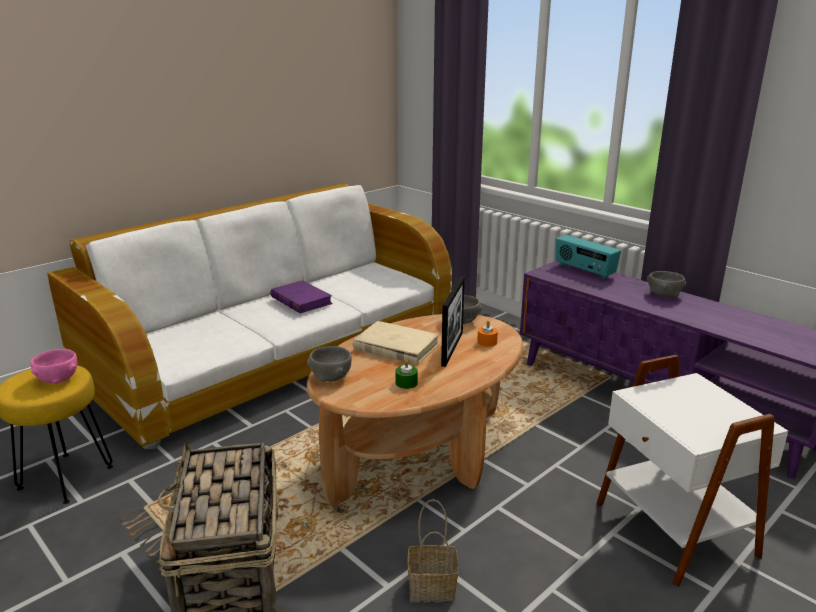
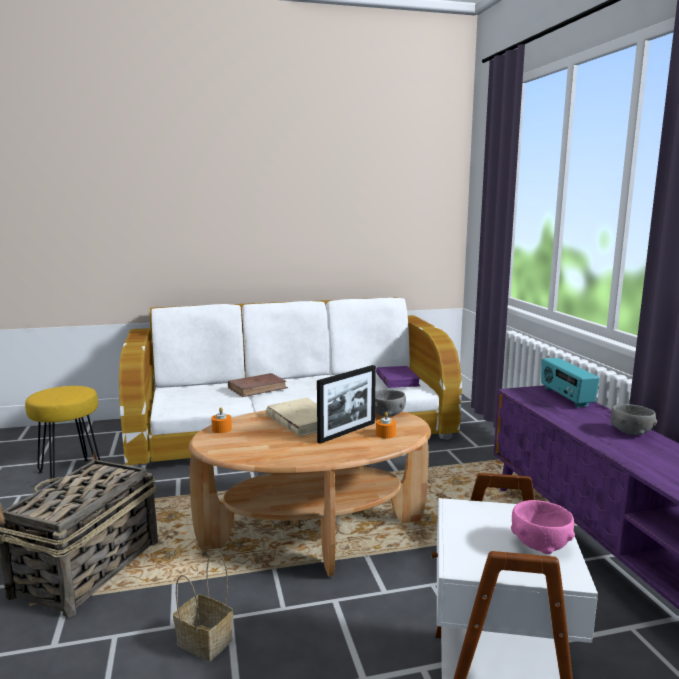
camera: 30 degrees right, 10 degrees down
(57, 379) = (69, 394): pink bowl -> pink bowl (539, 545)
(246, 316) = (257, 388): none -> brown book
(301, 300) = (311, 385): purple book -> purple book (397, 380)
(331, 377) = (221, 429): grey bowl -> orange candle
(406, 383) = (270, 447): green candle -> none

